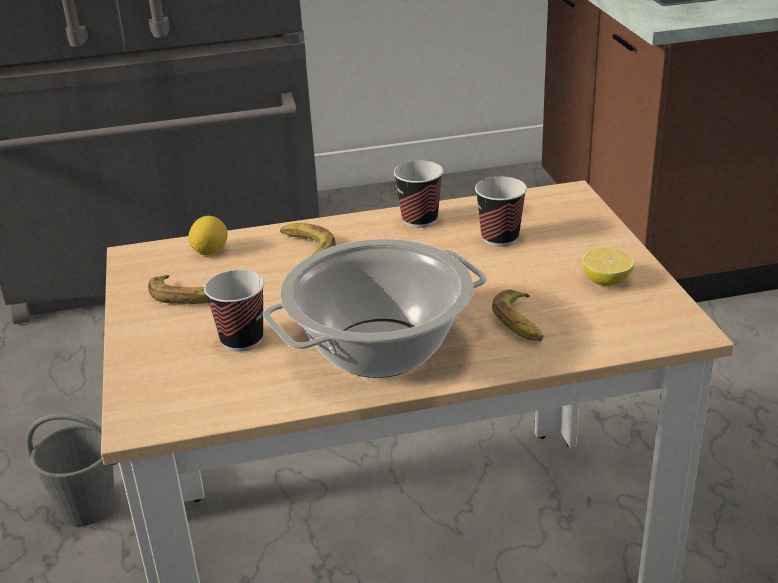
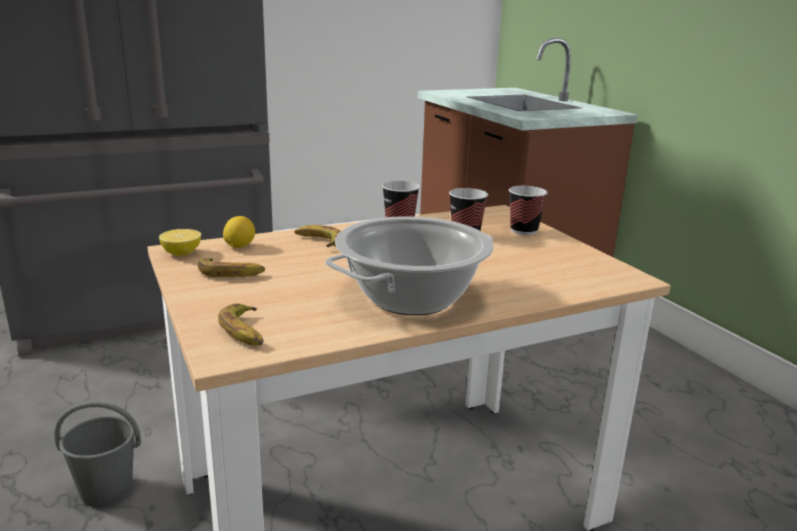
camera: 15 degrees left, 10 degrees down
(242, 340) = (293, 297): cup -> cup (523, 231)
(520, 323) = (511, 279): banana -> banana (245, 332)
(606, 281) = (557, 254): lemon -> lemon (181, 253)

